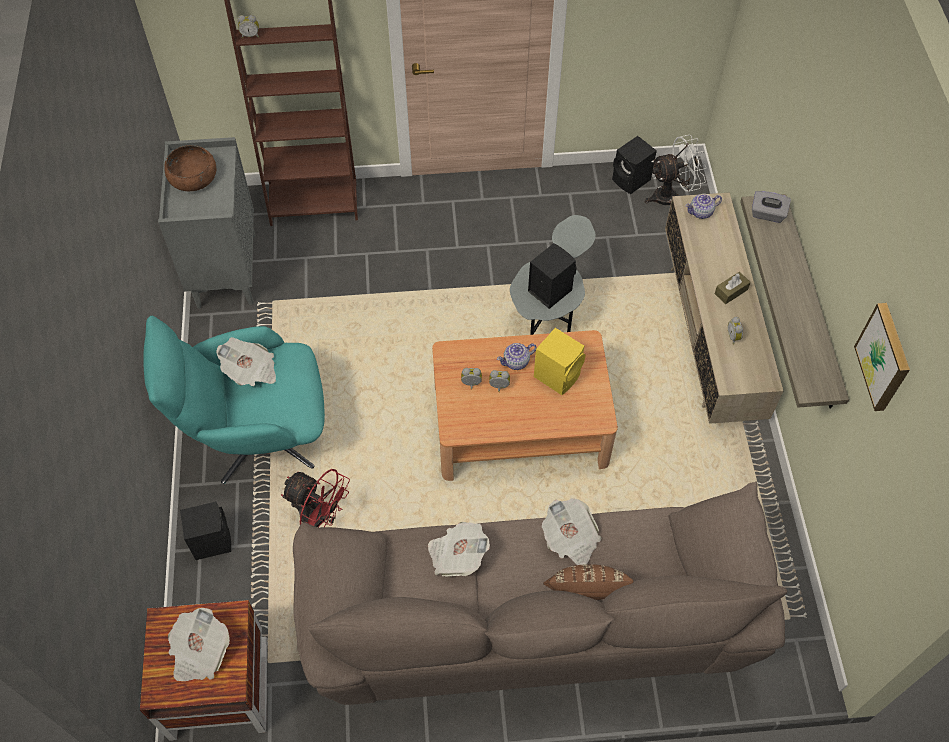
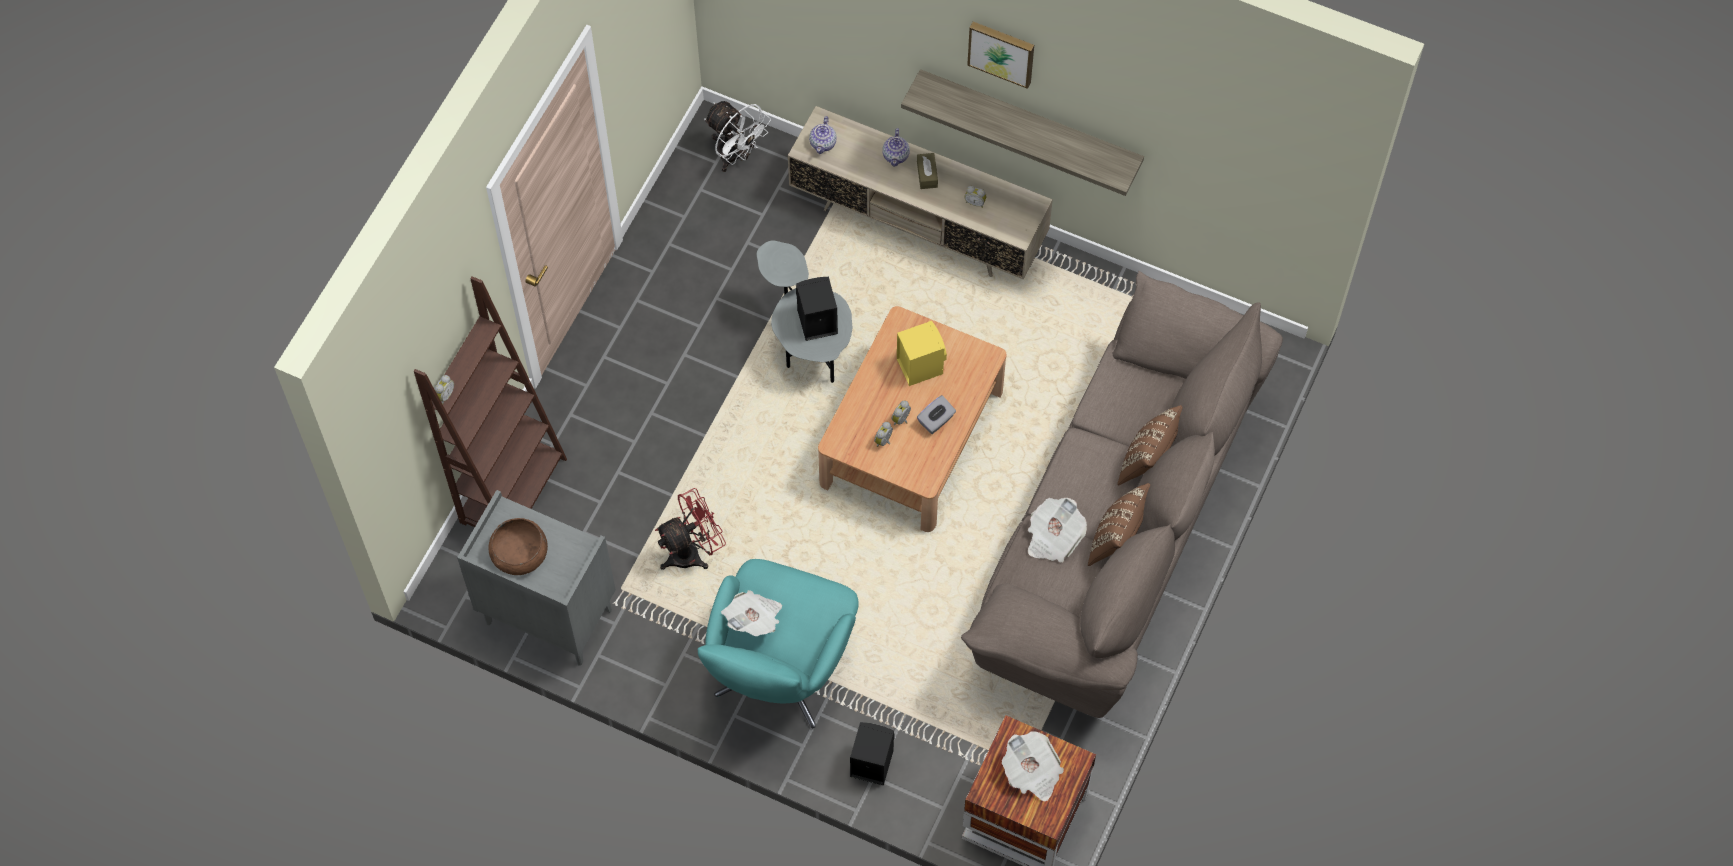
camera: 60 degrees left, 5 degrees up
(320, 519) = (906, 658): red fan -> red fan (692, 552)
(487, 611) = (1117, 540): none -> brown pillow
(516, 362) = (884, 391): teapot -> teapot (896, 155)
(570, 539) = (1091, 443): newspaper -> none
(631, 181) = (692, 179): black speaker -> none
(671, 196) = (736, 156): white fan -> white fan turned 120 degrees clockwise
(767, 214) = (933, 96): grey tissue box -> grey tissue box (936, 421)
(885, 357) = (1164, 109): picture -> picture (1002, 52)

